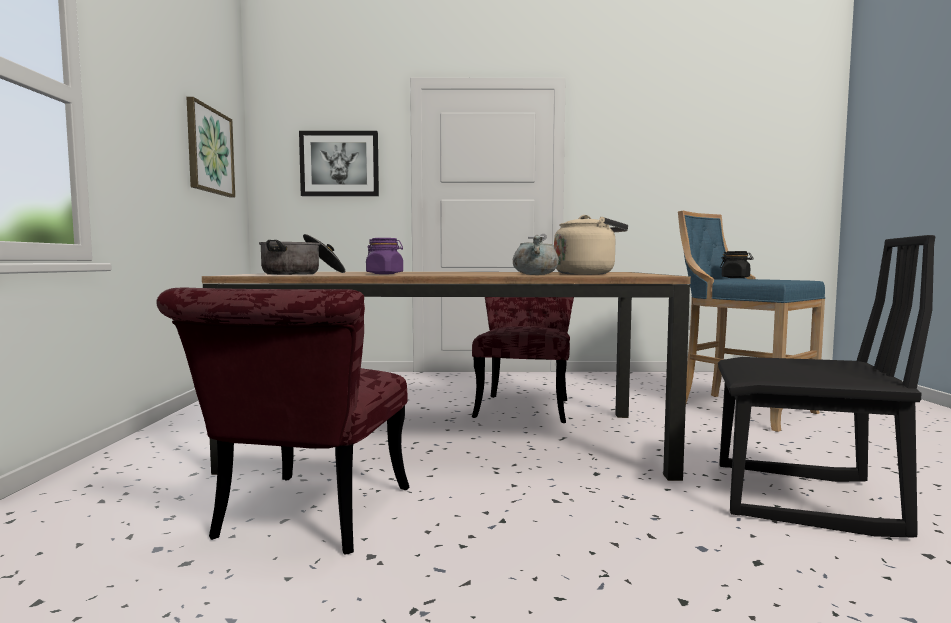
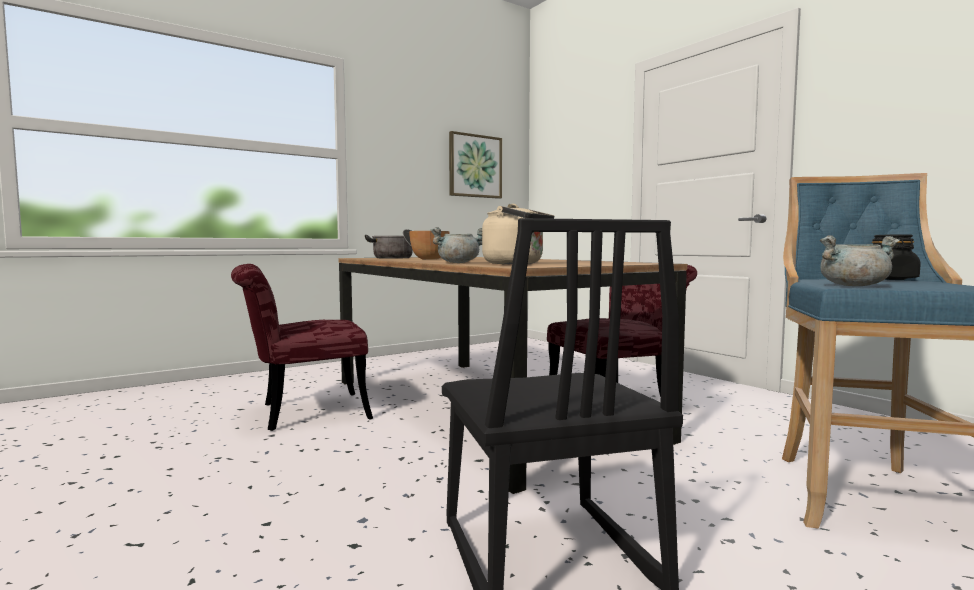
camera: 55 degrees right, 0 degrees up
(339, 164) = (581, 159): picture -> none
(385, 273) = (429, 259): purple jar -> bowl
(773, 281) = (854, 285): none -> grey cooking pot

